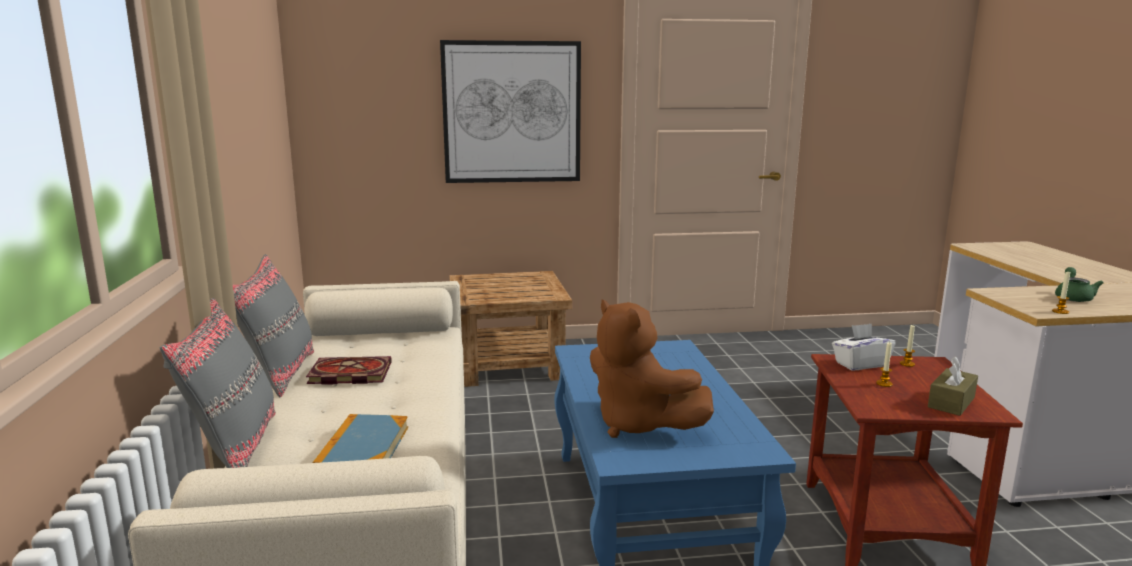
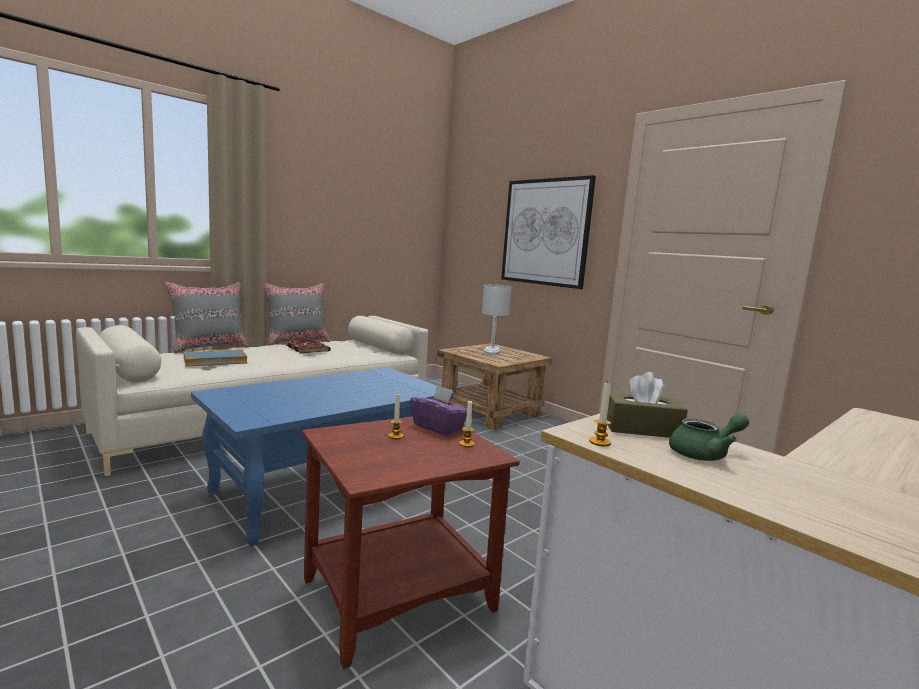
camera: 55 degrees right, 5 degrees down
(498, 285) = (492, 352): none -> white table lamp
(638, 425) = (272, 392): brown plush toy -> none
(860, 364) = (438, 427): white tissue box -> purple tissue box
(951, 402) = (375, 461): brown tissue box -> brown tissue box (642, 429)

